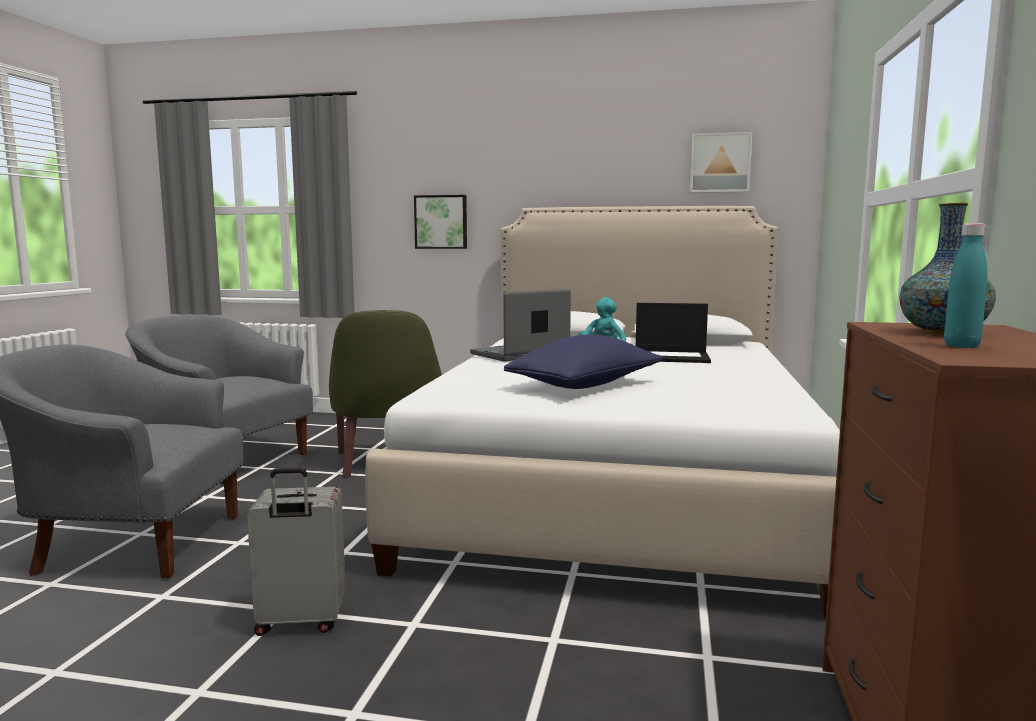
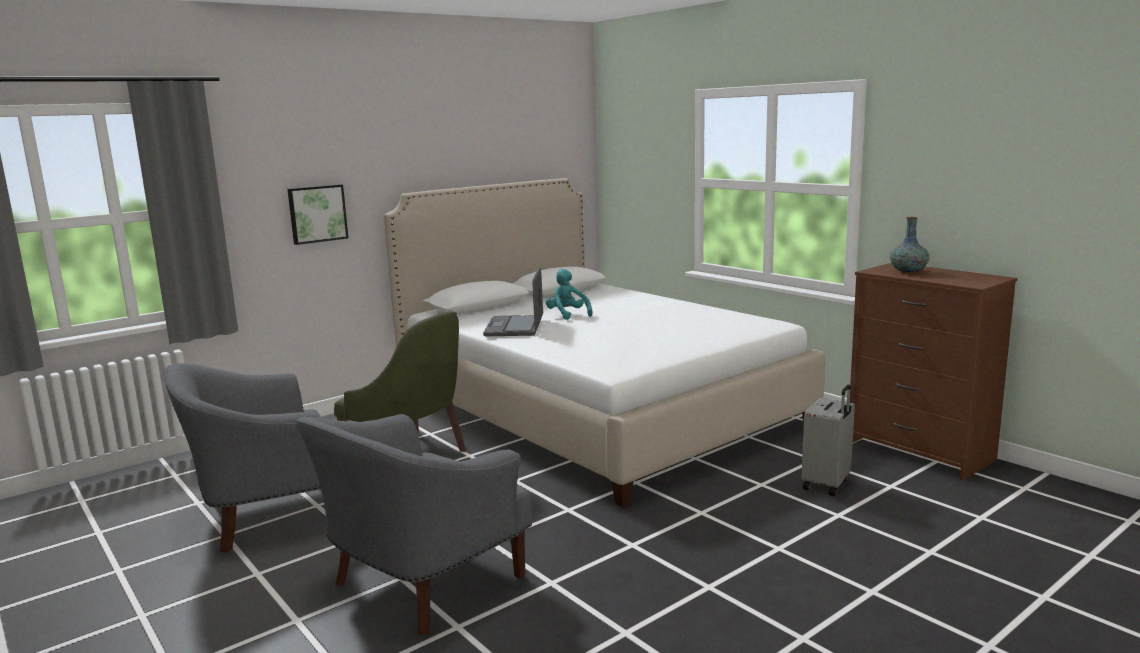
camera: 50 degrees left, 5 degrees up
(300, 622) = (657, 543): grey suitcase -> grey suitcase (827, 484)
(586, 386) = (649, 337): blue pillow -> none
(672, 357) = (601, 305): laptop -> none
(720, 163) = (537, 144): picture -> none
(961, 346) = (945, 278): turquoise bottle -> none

